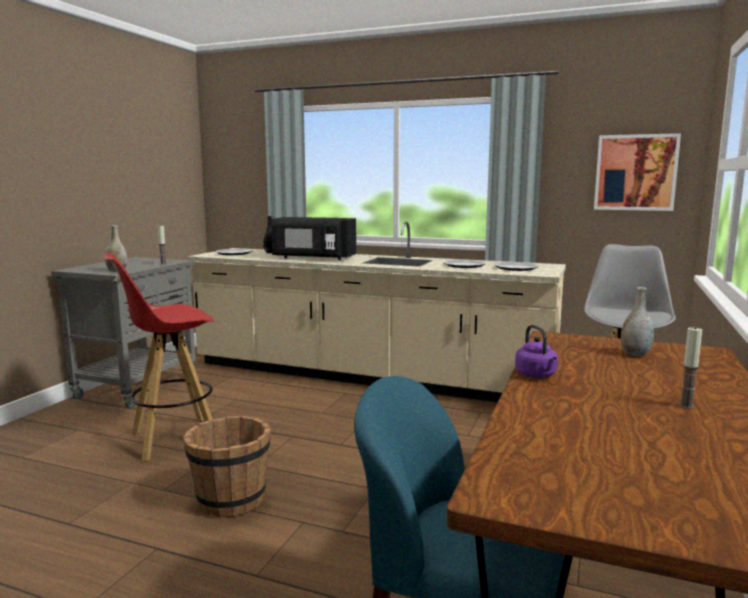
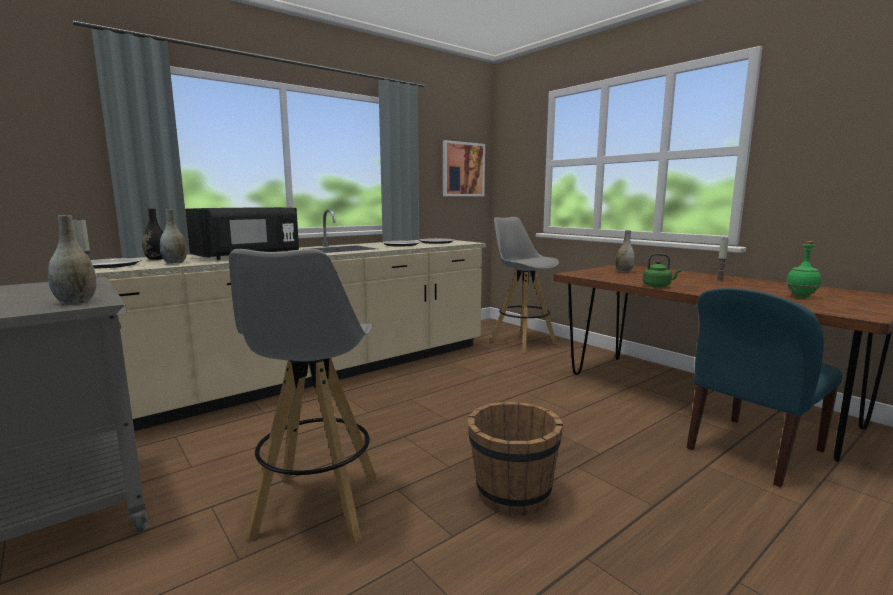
camera: 60 degrees left, 0 degrees up
(173, 439) = (315, 509): red stool -> grey stool
(259, 256) = (175, 263): none -> grey vase
(537, 375) = (658, 286): purple kettle -> green kettle
(617, 459) = (800, 297): none -> green bottle

